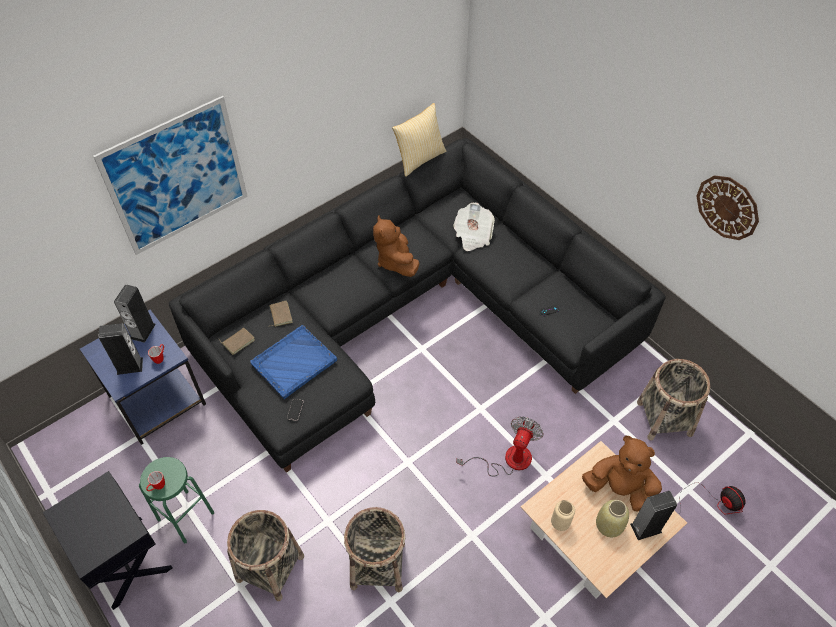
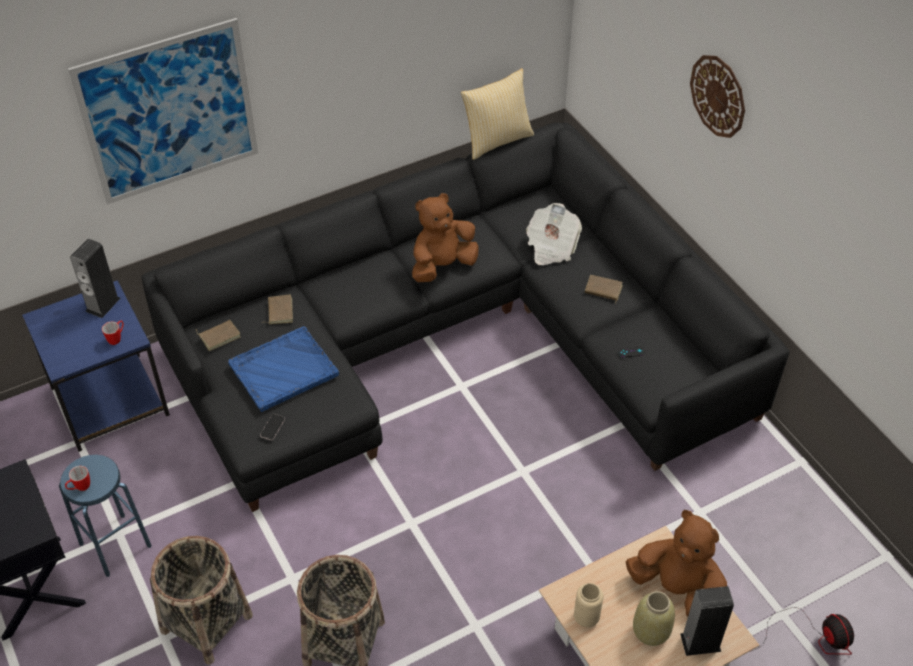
camera: 10 degrees right, 5 degrees down
(129, 366) = (78, 343): speaker -> none
(186, 516) = (115, 545): green stool -> blue stool
(395, 261) = (442, 266): brown plush toy -> brown plush toy turned 60 degrees clockwise
(508, 460) = (544, 540): fan -> none
(518, 264) = (603, 290): none -> brown book
(664, 418) = (770, 520): basket -> none
(727, 207) = (857, 227): wall clock -> wall clock (718, 96)

